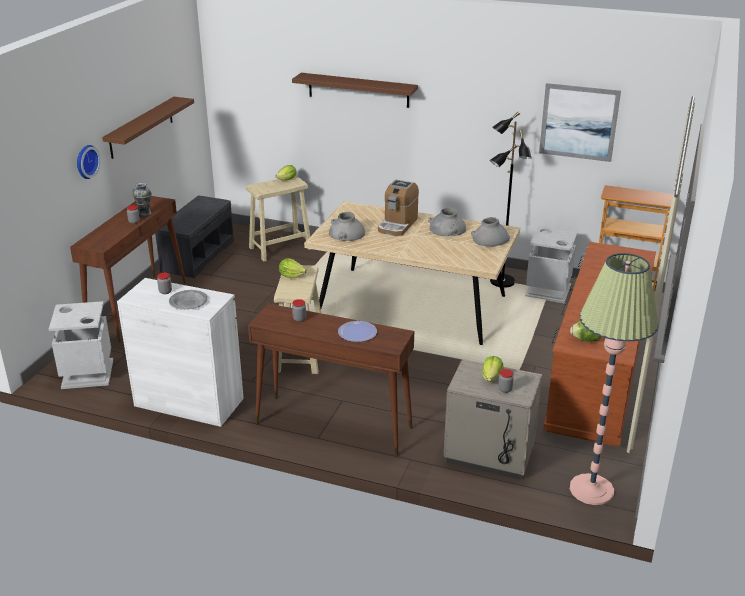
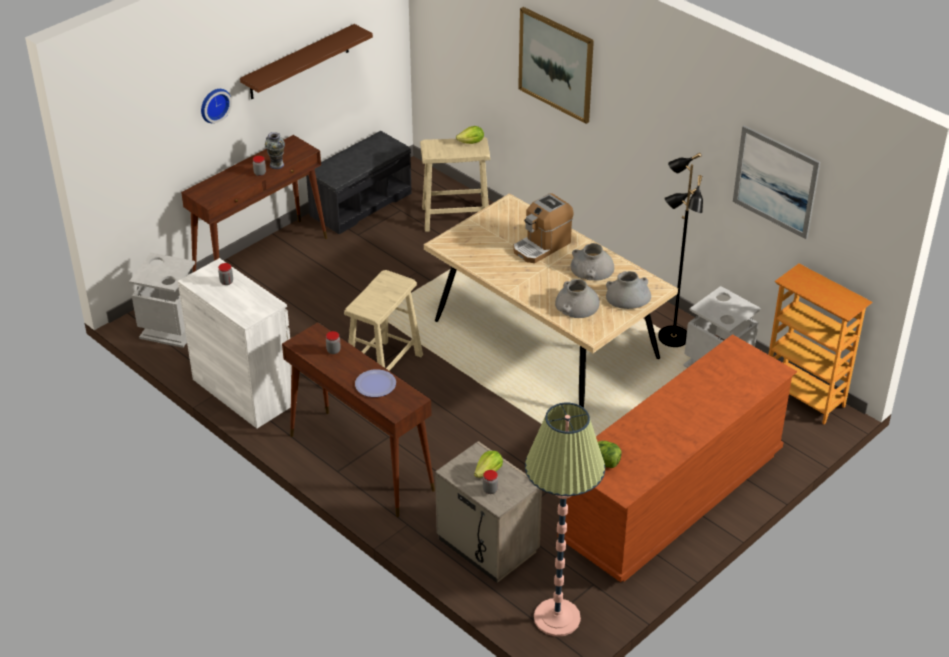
camera: 25 degrees right, 10 degrees up
(188, 302) = (238, 301): grey plate -> none
(291, 276) = (380, 286): lettuce -> none
(347, 233) = (477, 244): grey vase -> grey vase (577, 304)
(358, 90) = (556, 64): brown shelf -> picture

